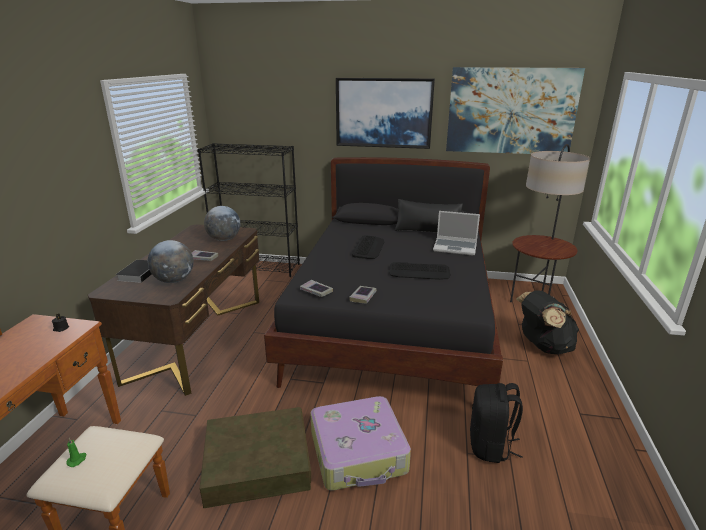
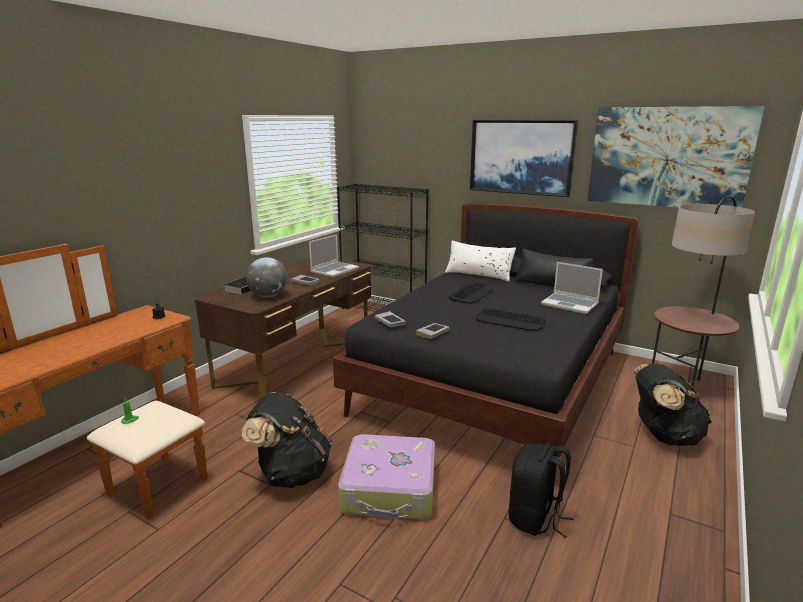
camera: 20 degrees right, 5 degrees down
(224, 239) = (335, 270): globe -> laptop
(257, 462) = (291, 473): brown storage box -> black backpack
(360, 226) = (478, 274): none -> white pillow

